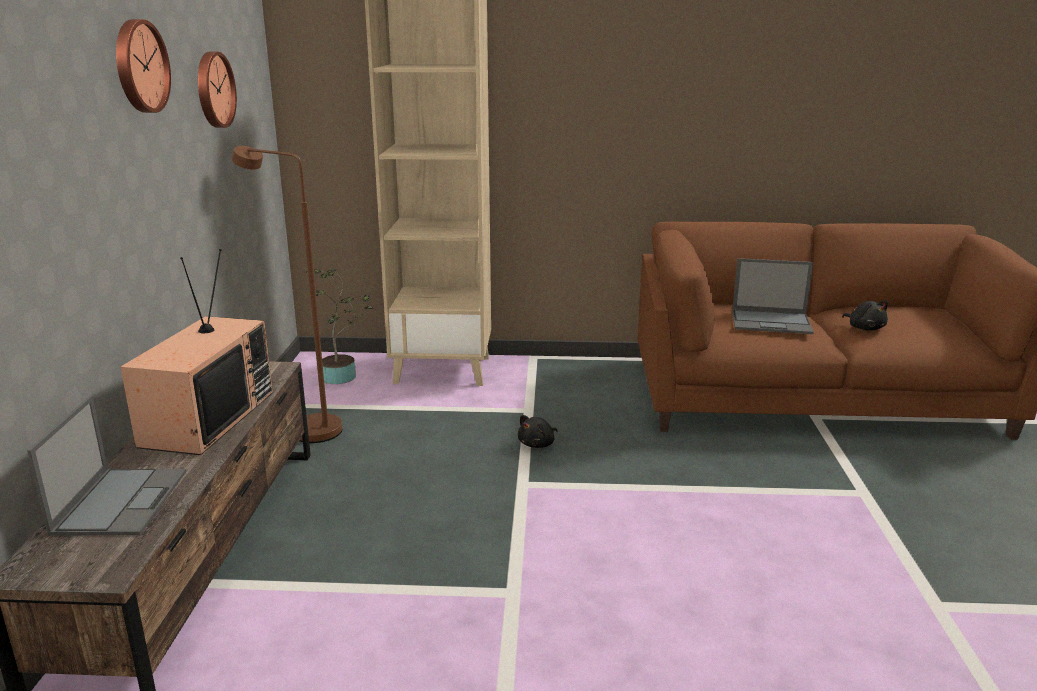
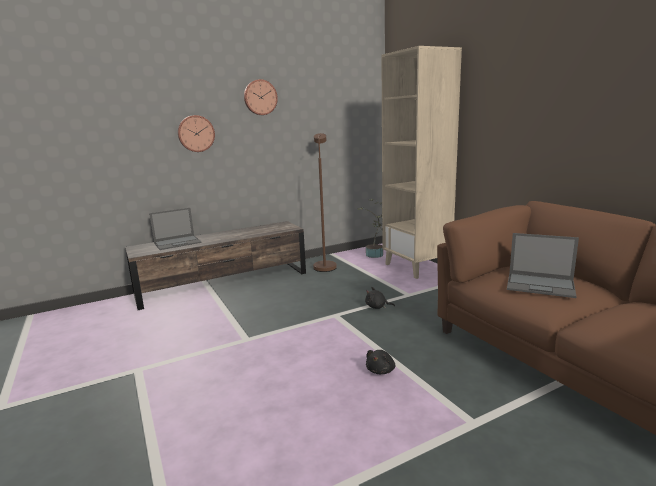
camera: 60 degrees right, 5 degrees down
(207, 417) = (241, 233): television -> none
(213, 90) = (320, 109): wall clock -> wall clock (196, 133)
(772, 322) = (541, 285): laptop -> laptop turned 45 degrees counterclockwise
(865, 328) = (616, 317): black plush toy -> black plush toy (381, 370)

